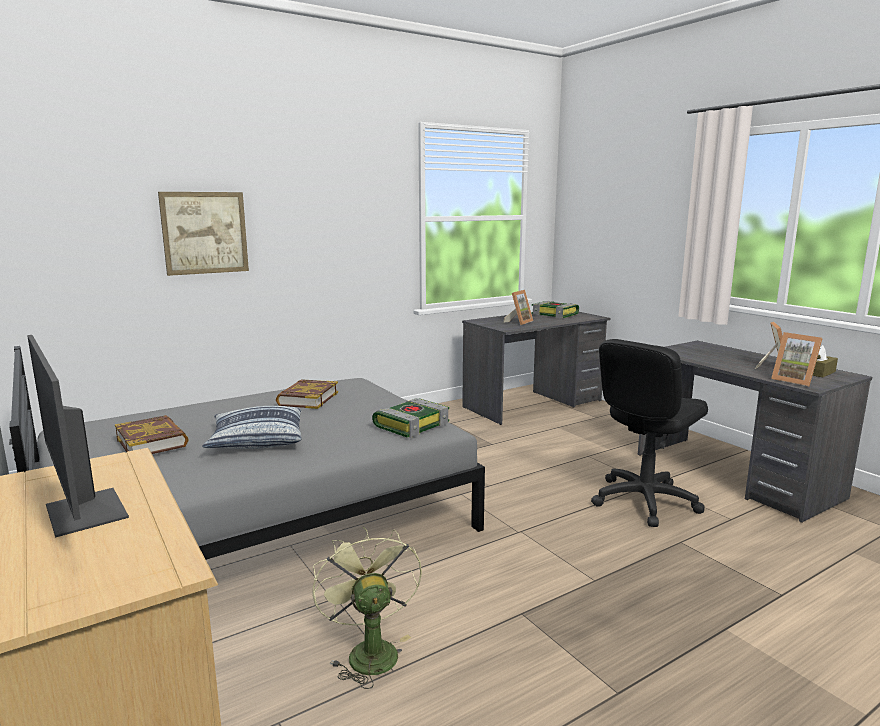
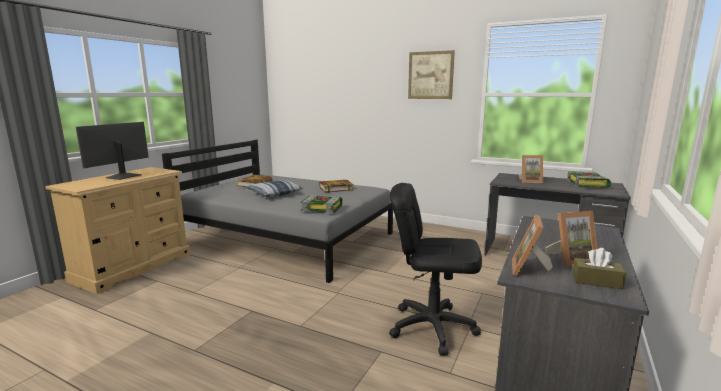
camera: 60 degrees right, 0 degrees up
(205, 233) = (349, 99): picture -> picture (430, 75)
(368, 651) = (205, 284): green fan -> none

